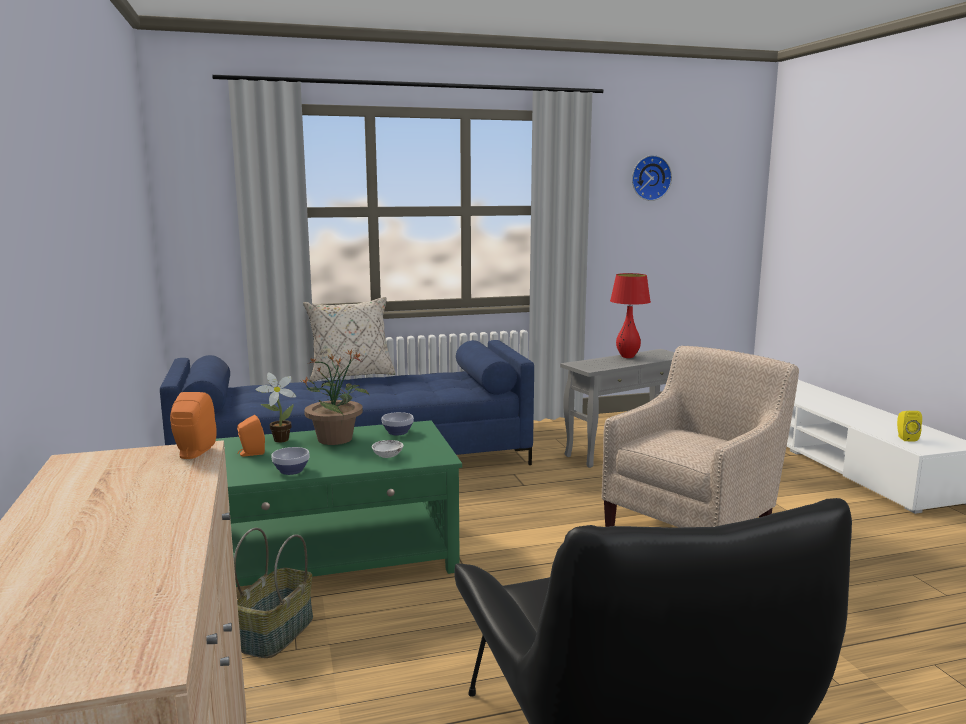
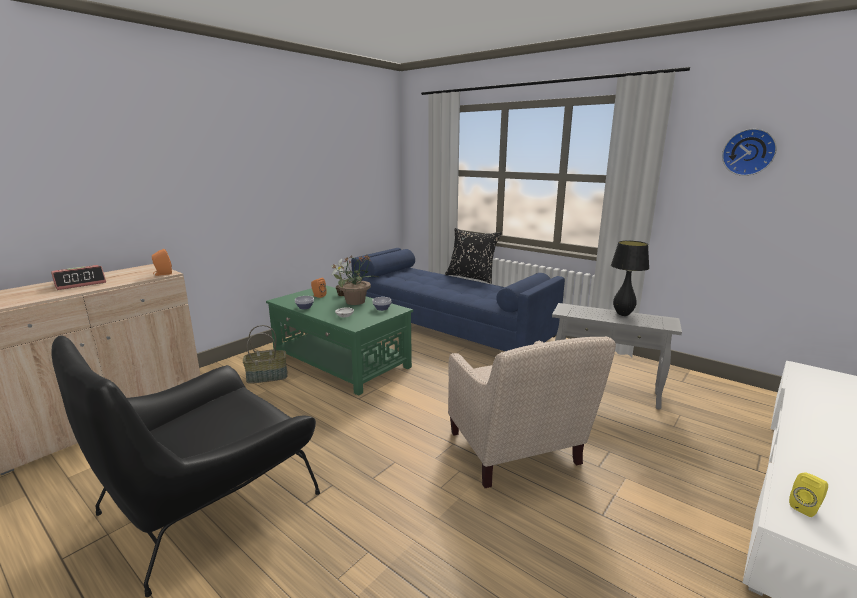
camera: 55 degrees right, 5 degrees up
(98, 524) = (80, 283): none -> alarm clock
(351, 375) = (471, 277): beige pillow -> black pillow
(627, 357) = (623, 314): red table lamp -> black table lamp
(693, 526) = (516, 454): beige armchair -> beige armchair turned 60 degrees clockwise

